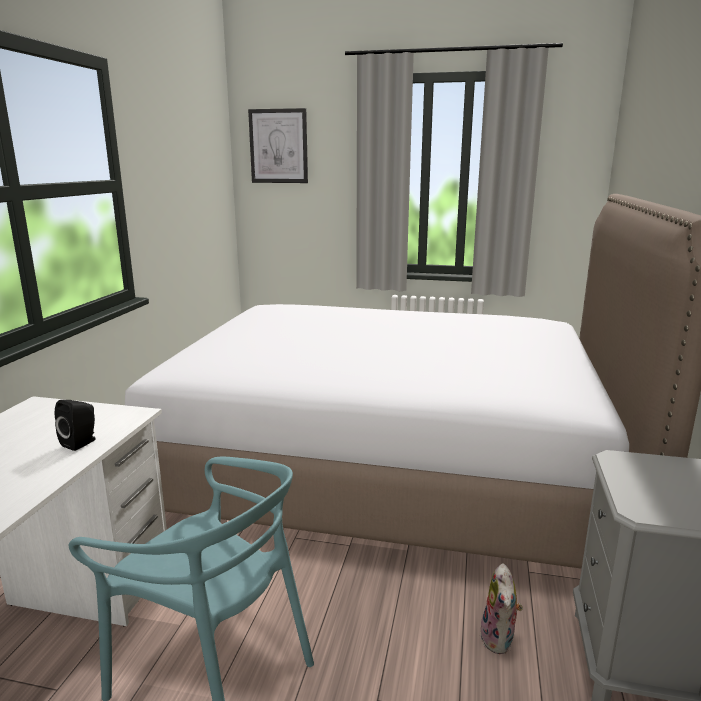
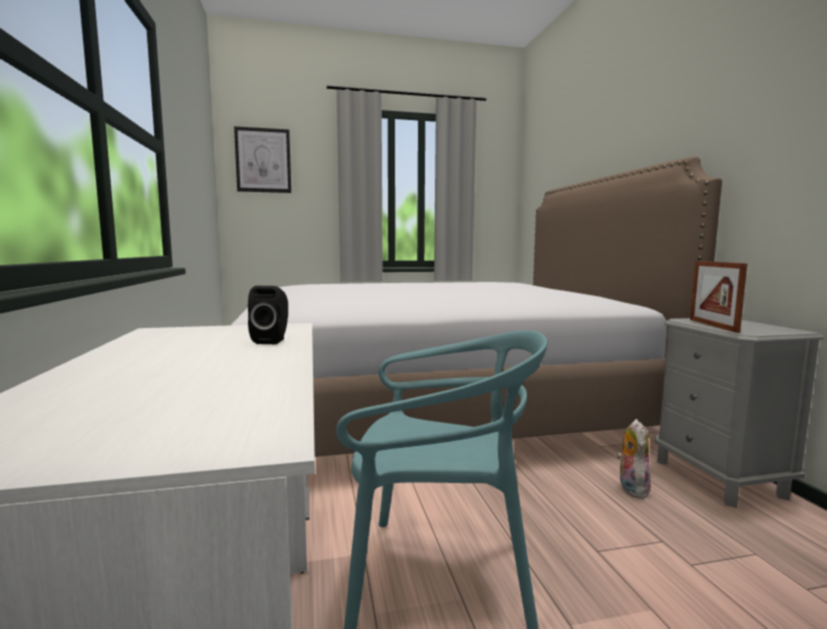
camera: 25 degrees left, 10 degrees down
(499, 640) = (630, 488): plush toy -> plush toy turned 150 degrees counterclockwise
(628, 481) = (712, 325): none -> picture frame

